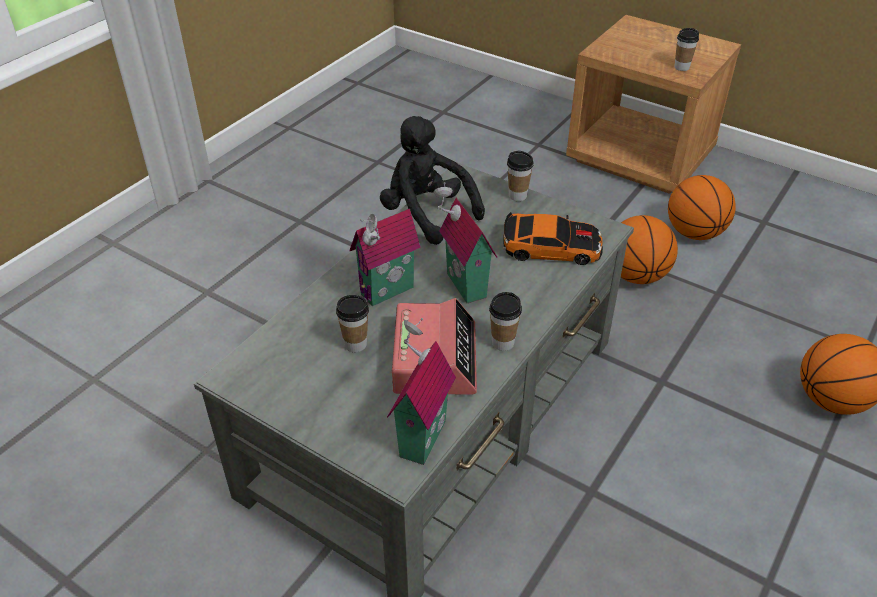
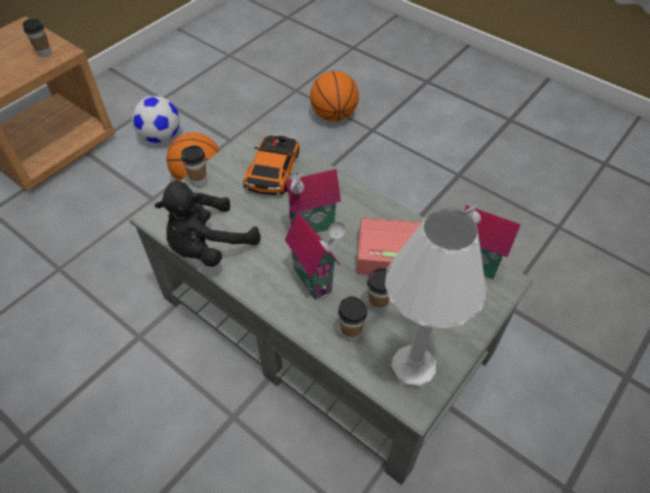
camera: 85 degrees left, 10 degrees up
(271, 374) = (412, 368): none -> white table lamp
(503, 343) = (380, 211): cup -> cup (351, 333)
(694, 233) = (161, 137): basketball -> football

